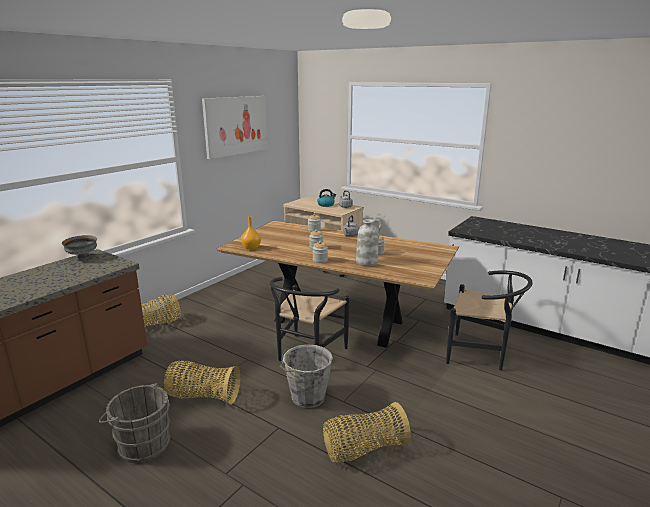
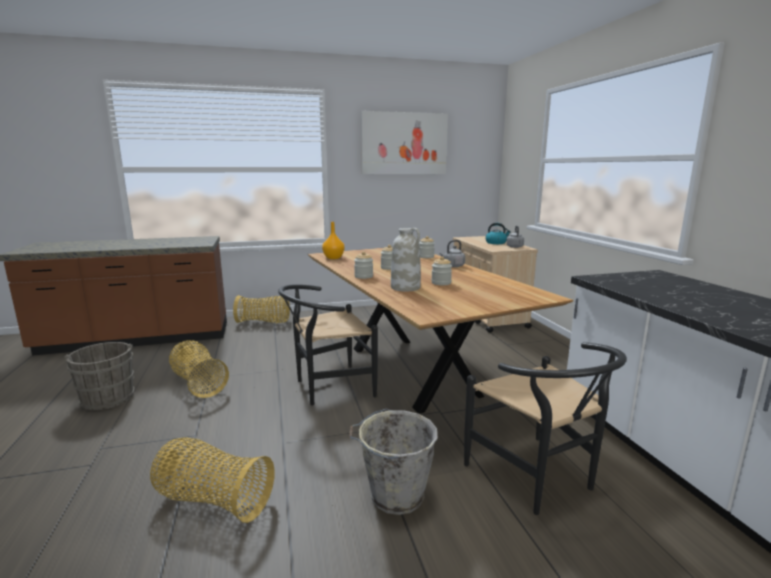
camera: 40 degrees right, 5 degrees down
(83, 257) = (196, 238): grey bowl -> none
(307, 398) = (260, 423): grey bucket -> grey bucket (394, 495)

